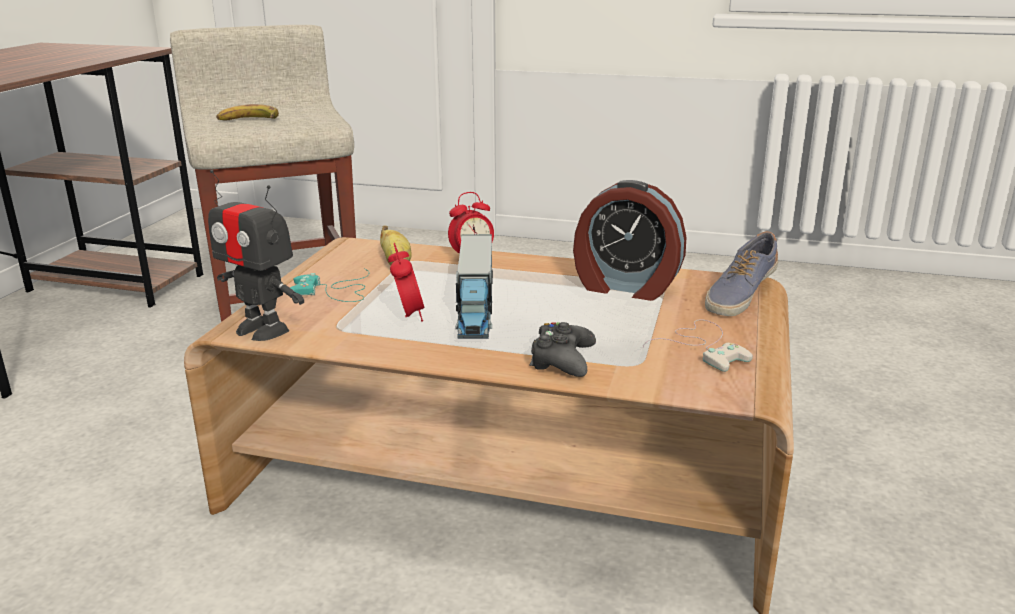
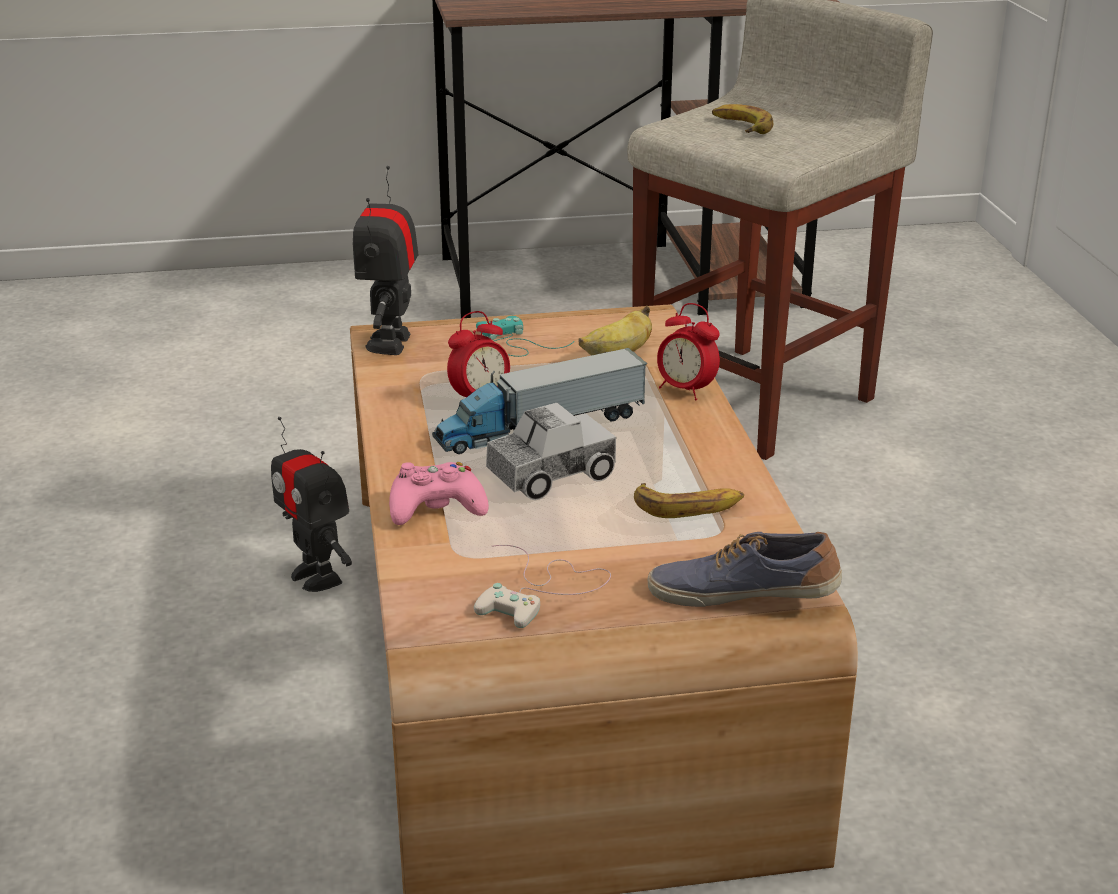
camera: 65 degrees right, 5 degrees up
(297, 566) = (317, 576): none -> toy robot
(549, 315) = (550, 475): none -> toy truck
(562, 360) = (436, 507): black game controller -> pink game controller
(625, 287) = (688, 507): alarm clock -> banana

